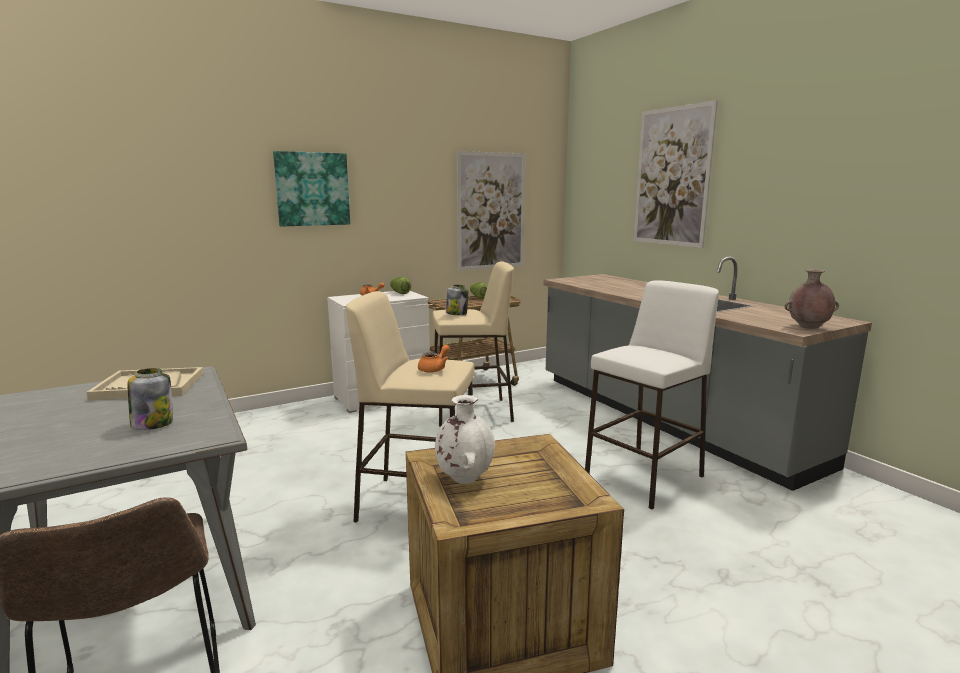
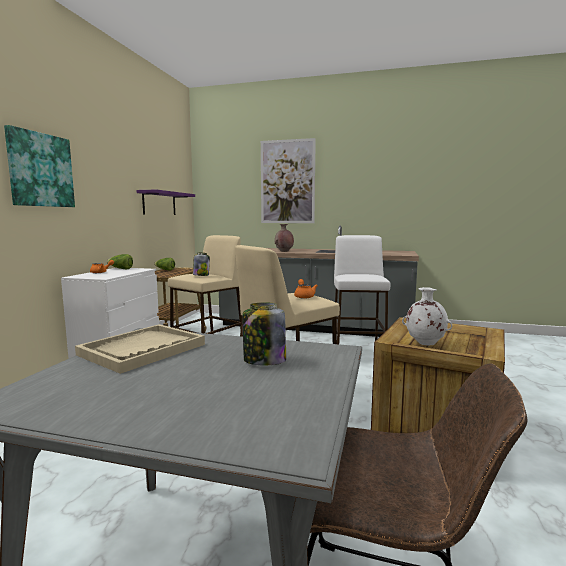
camera: 45 degrees left, 5 degrees down
(491, 211) = (159, 203): picture -> purple shelf
(808, 327) = (407, 253): brown vase -> brown vase (284, 251)

